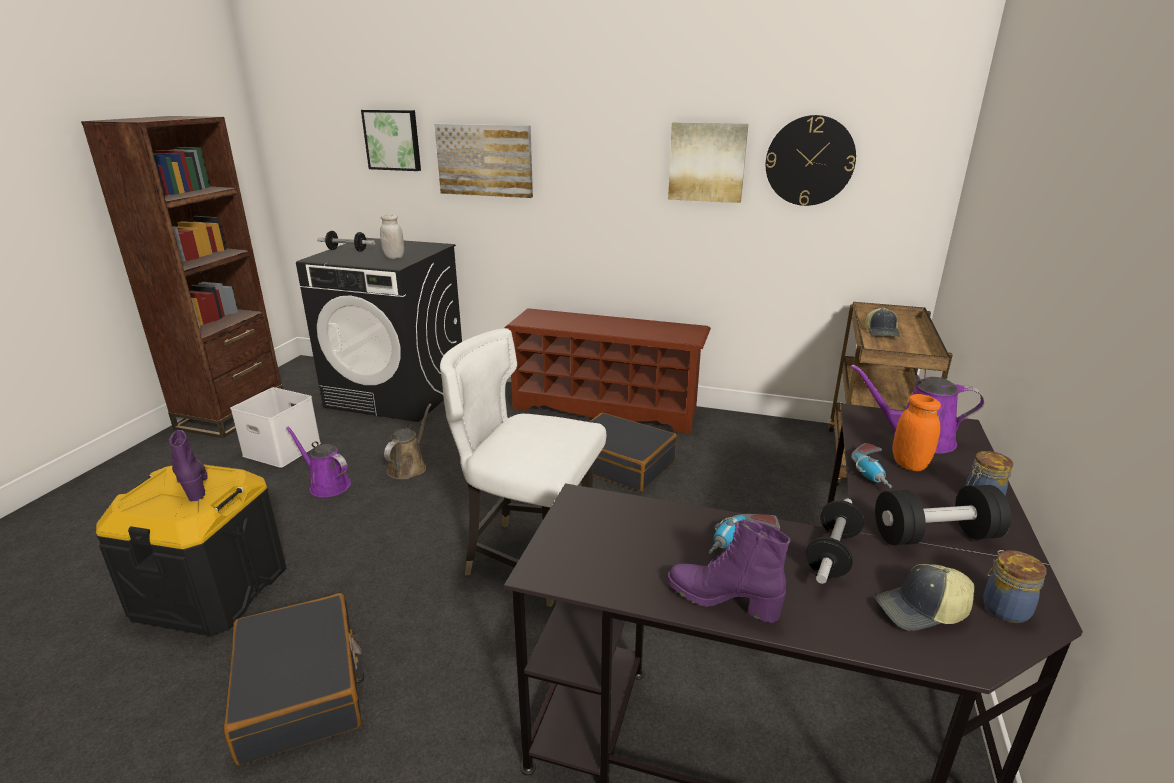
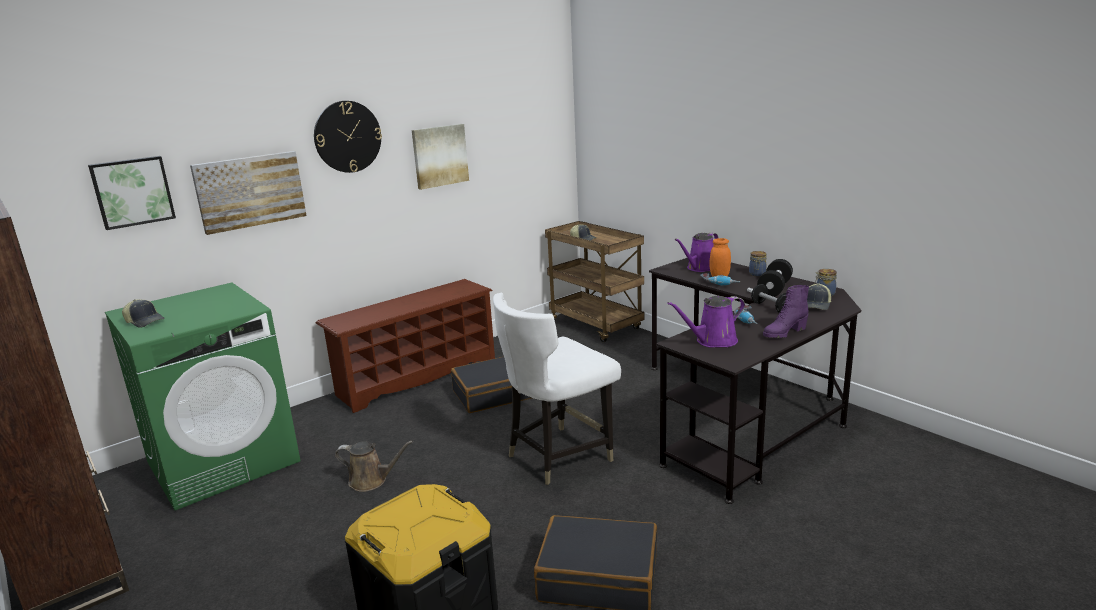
camera: 55 degrees left, 5 degrees down
(193, 483) = (414, 509): purple boot -> none
(280, 450) = (225, 550): white storage box -> none
(327, 485) = (339, 529): purple watering can -> purple watering can (713, 341)
(347, 250) = (145, 321): dumbbell -> cap
(394, 257) = (222, 306): white jar -> none
(398, 394) = (224, 461): black washing machine -> green washing machine
(409, 467) = (371, 481): brown watering can -> brown watering can turned 135 degrees clockwise
(809, 161) = (501, 143): wall clock -> wall clock (347, 136)

